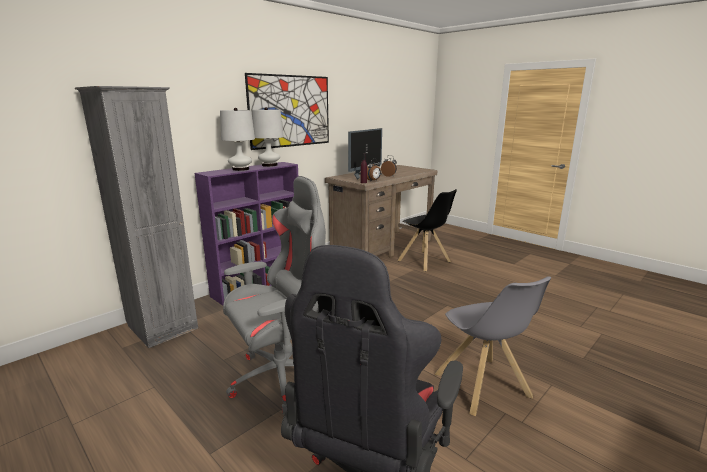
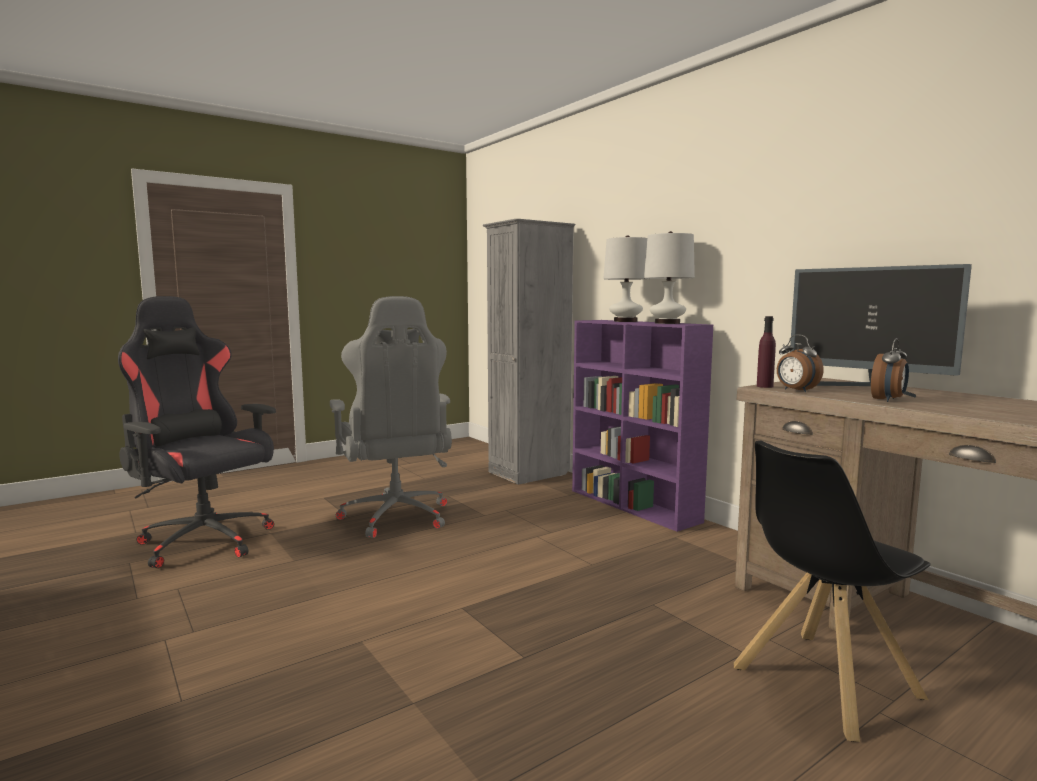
camera: 100 degrees right, 10 degrees down
(290, 111) = (749, 235): picture -> none
(483, 387) = (254, 629): grey chair -> none

